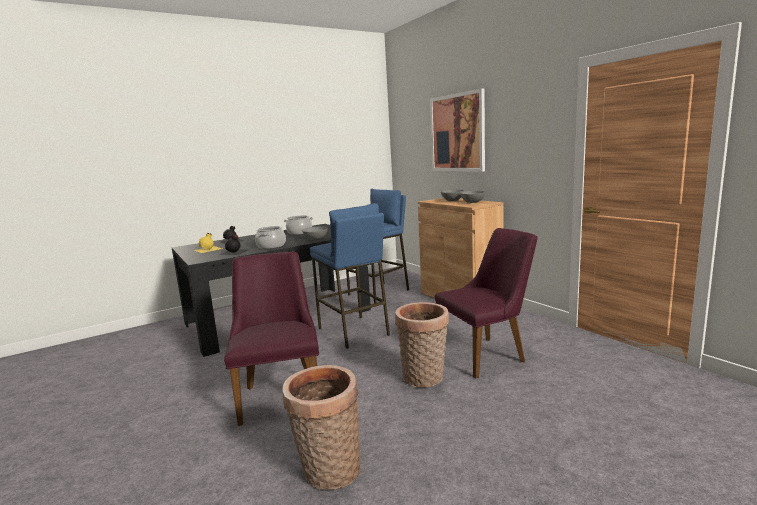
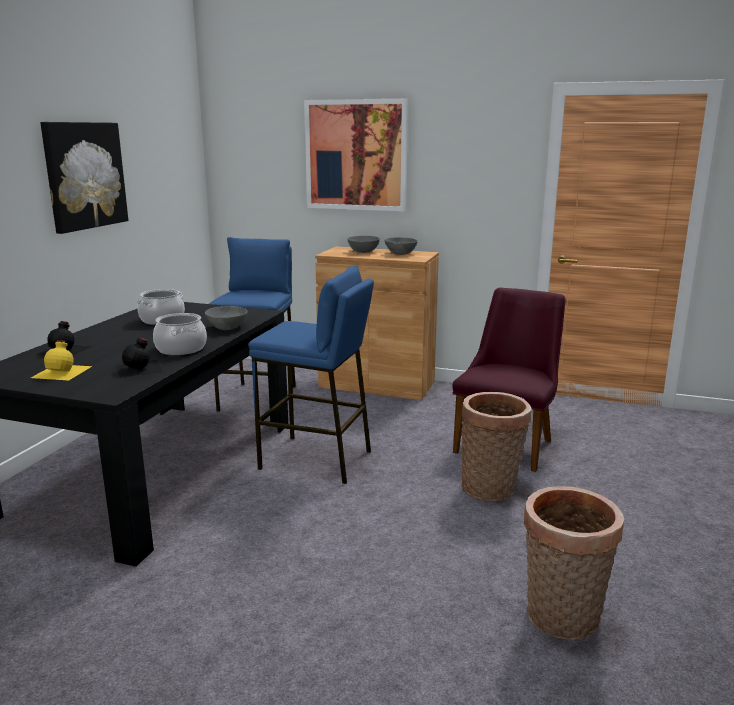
camera: 40 degrees left, 5 degrees up
(281, 393) = (360, 567): purple chair -> none
(287, 152) = (85, 175): none -> picture

